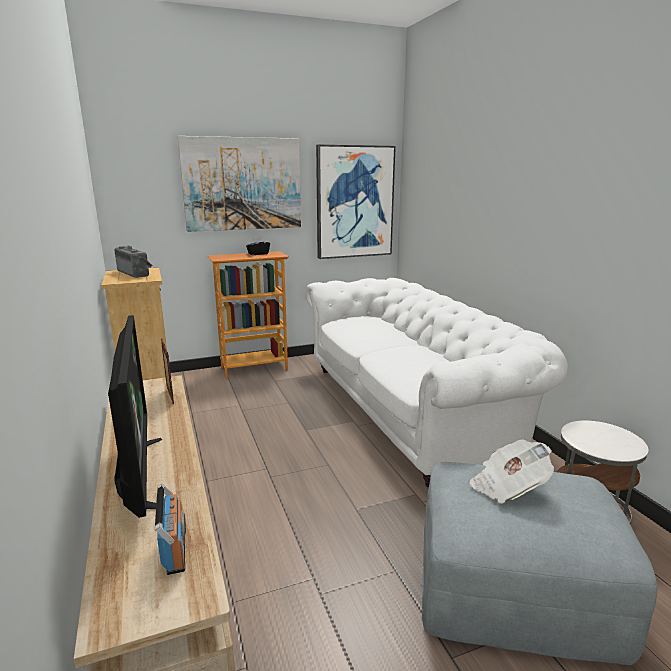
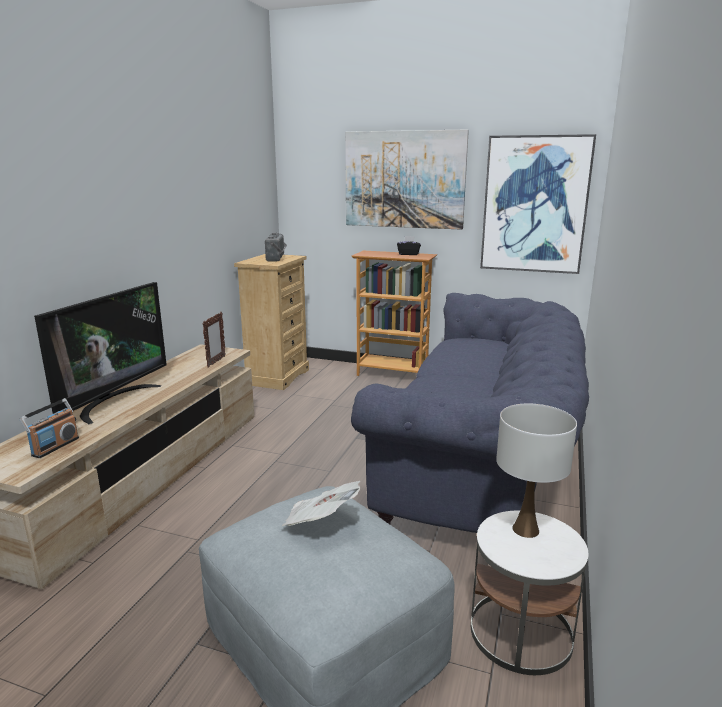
camera: 40 degrees right, 0 degrees up
(411, 408) = (485, 457): white sofa -> blue sofa
(590, 433) = (525, 529): none -> white table lamp

